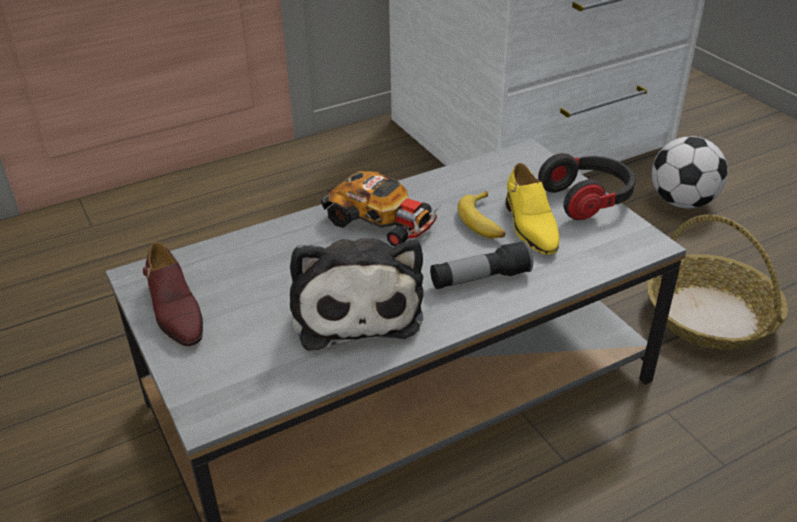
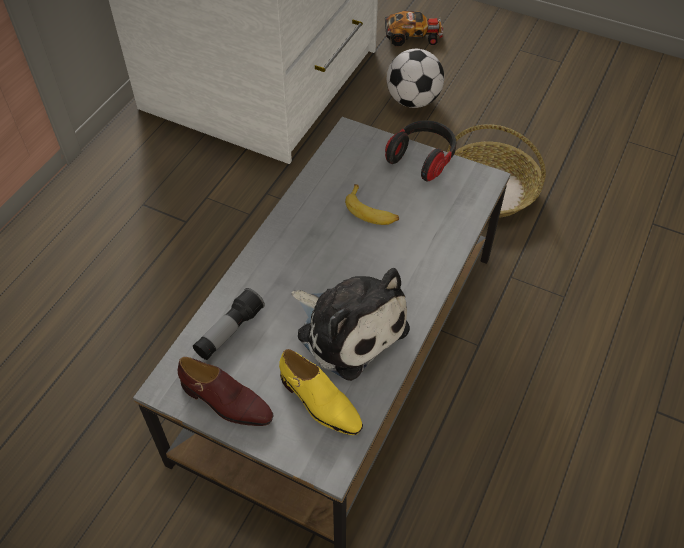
camera: 35 degrees left, 15 degrees up
(382, 221) = (301, 244): toy car -> toy car (413, 35)
(480, 279) = (408, 262): flashlight -> flashlight (229, 331)
(530, 226) = (403, 200): yellow shoe -> yellow shoe (319, 402)

